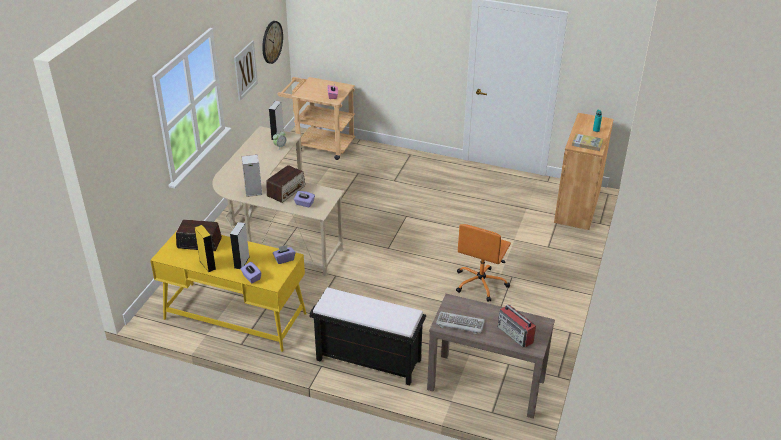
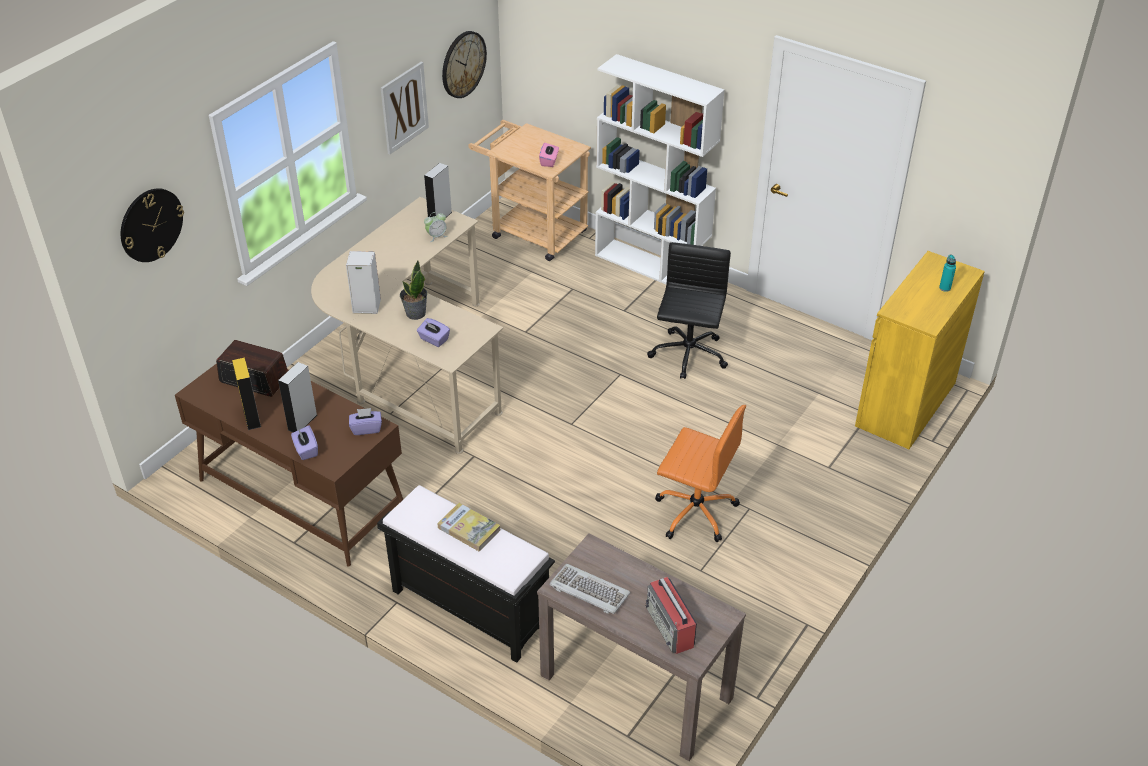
camera: 15 degrees right, 5 degrees up
(126, 149) = (151, 225): none -> wall clock
(235, 315) = (302, 494): yellow desk -> brown desk
(286, 191) = (415, 313): radio -> potted plant
(401, 154) = (652, 266): none -> white bookcase
(442, 199) = (688, 355): none -> black office chair
(481, 283) = (694, 511): orange office chair -> orange office chair turned 105 degrees counterclockwise
(577, 206) = (905, 404): brown cabinet -> yellow cabinet
(587, 143) = (918, 310): book -> book (469, 529)

